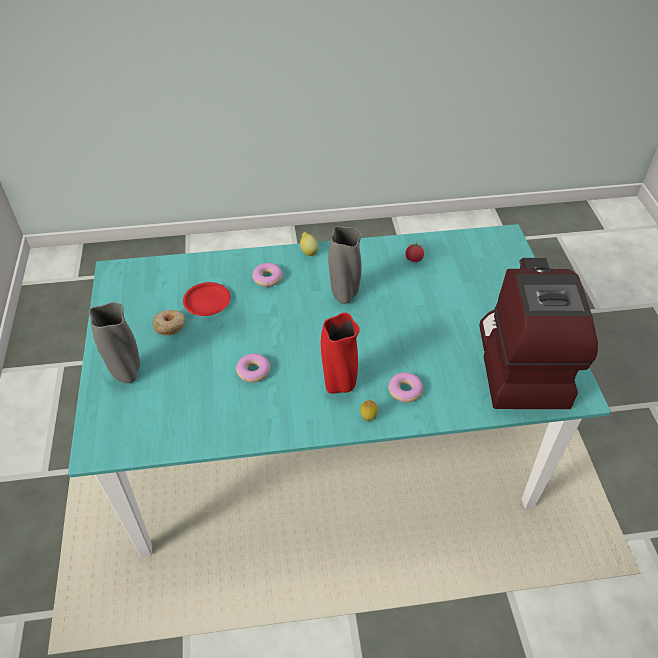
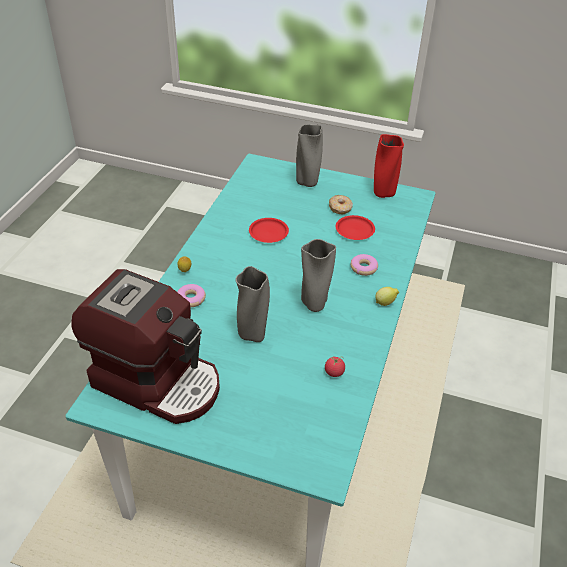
camera: 115 degrees right, 5 degrees down
(253, 371) = (268, 233): donut -> red plate
(339, 385) = (223, 268): red vase -> red vase (383, 194)
(414, 323) = (252, 335): none -> grey vase

